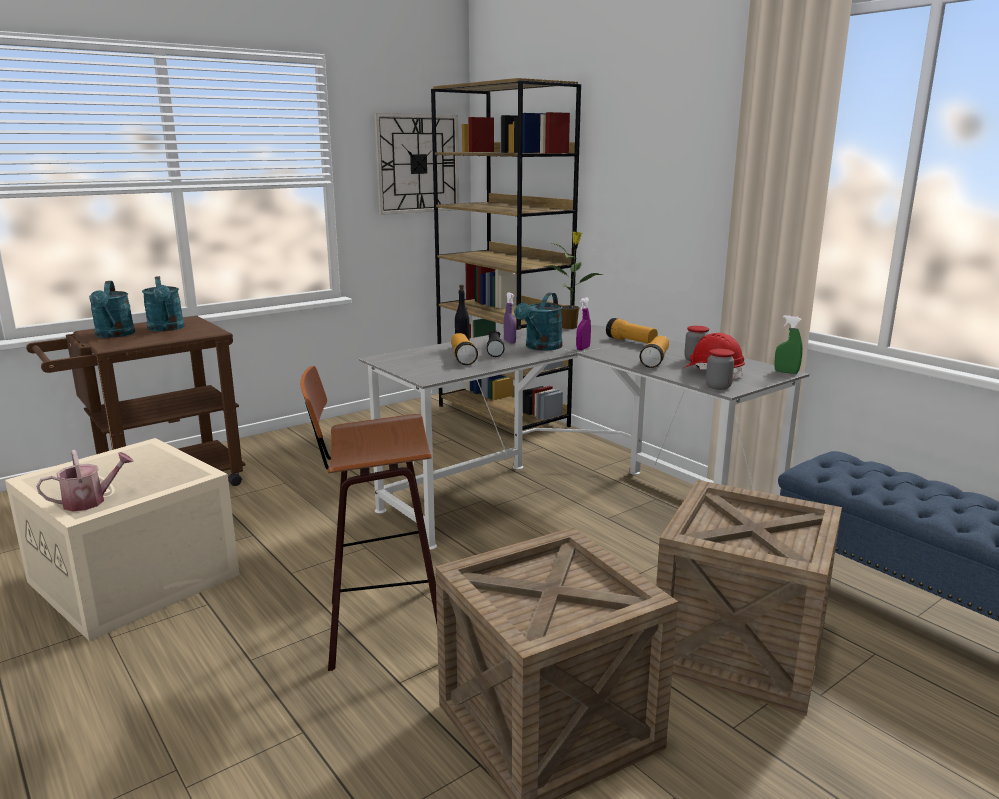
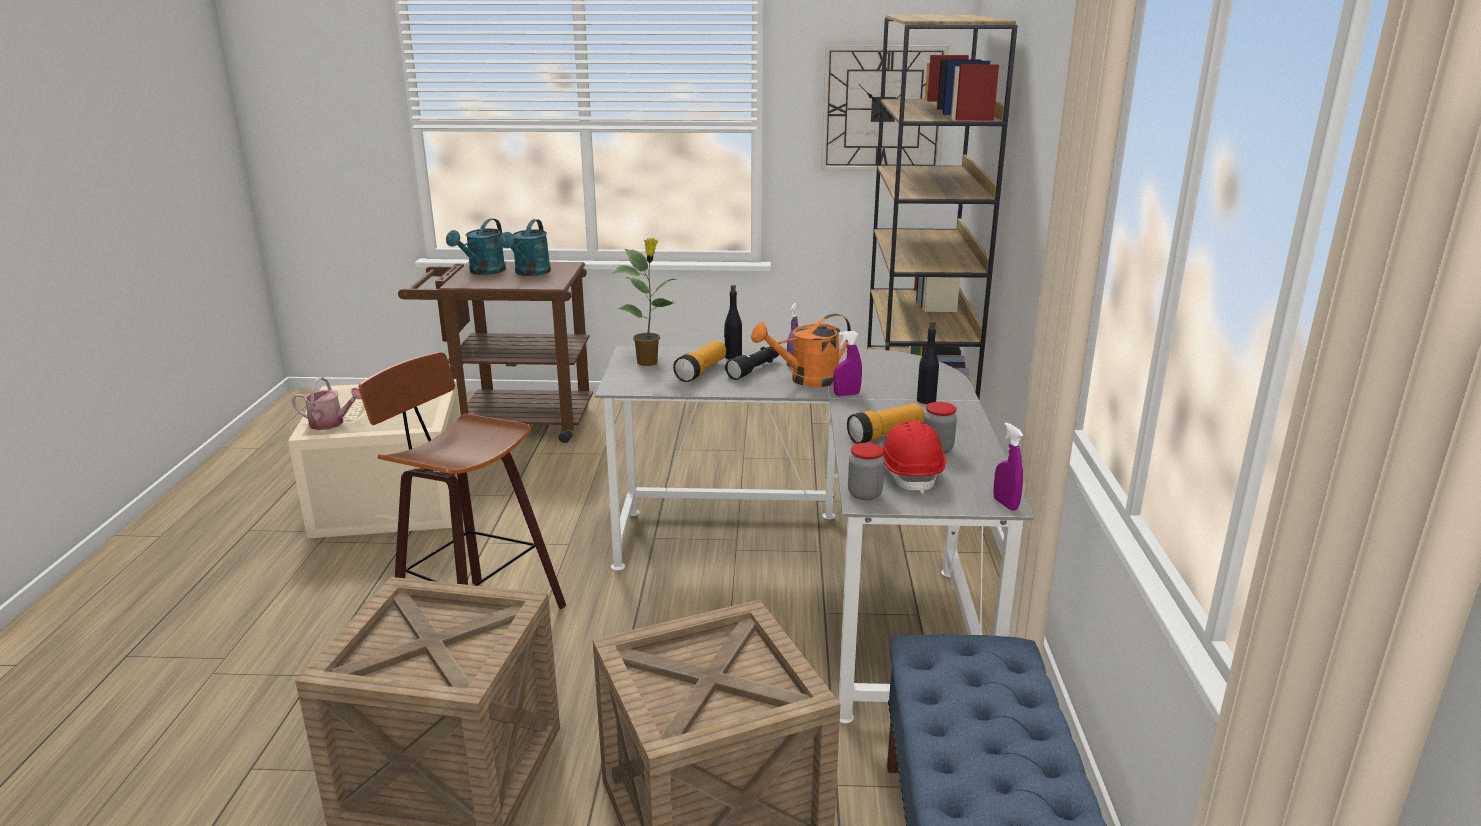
camera: 40 degrees right, 5 degrees up
(540, 347) = (806, 380): turquoise watering can -> orange watering can
(570, 327) = (907, 360): potted plant -> potted plant (649, 362)
(631, 341) = (926, 400): flashlight -> black bottle
(786, 372) = (1005, 504): green spray bottle -> purple spray bottle

